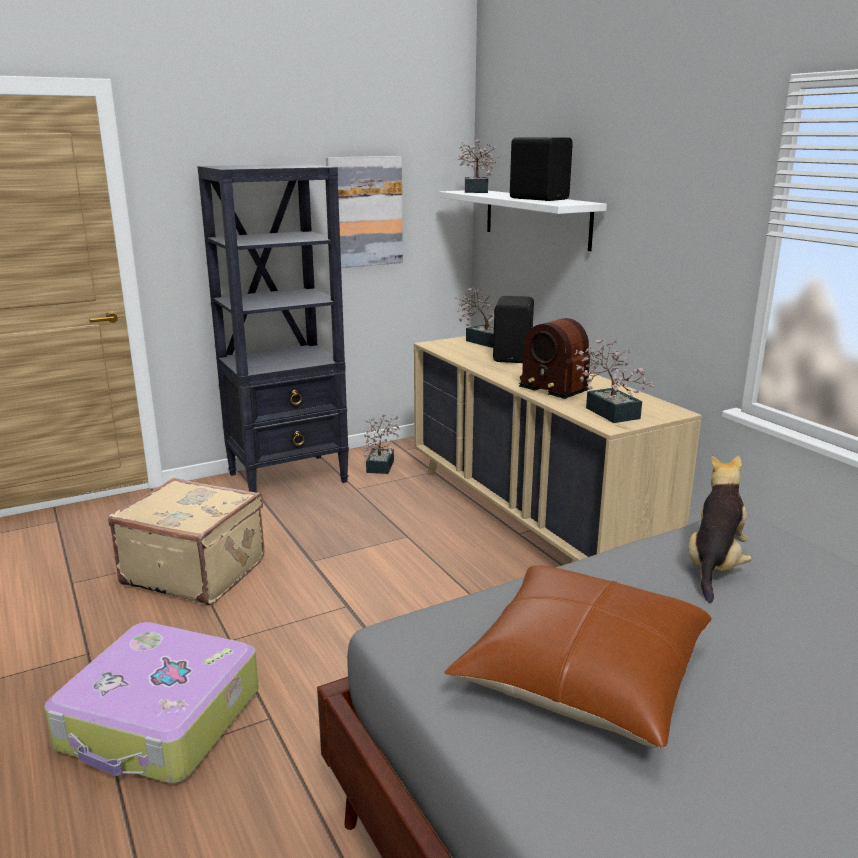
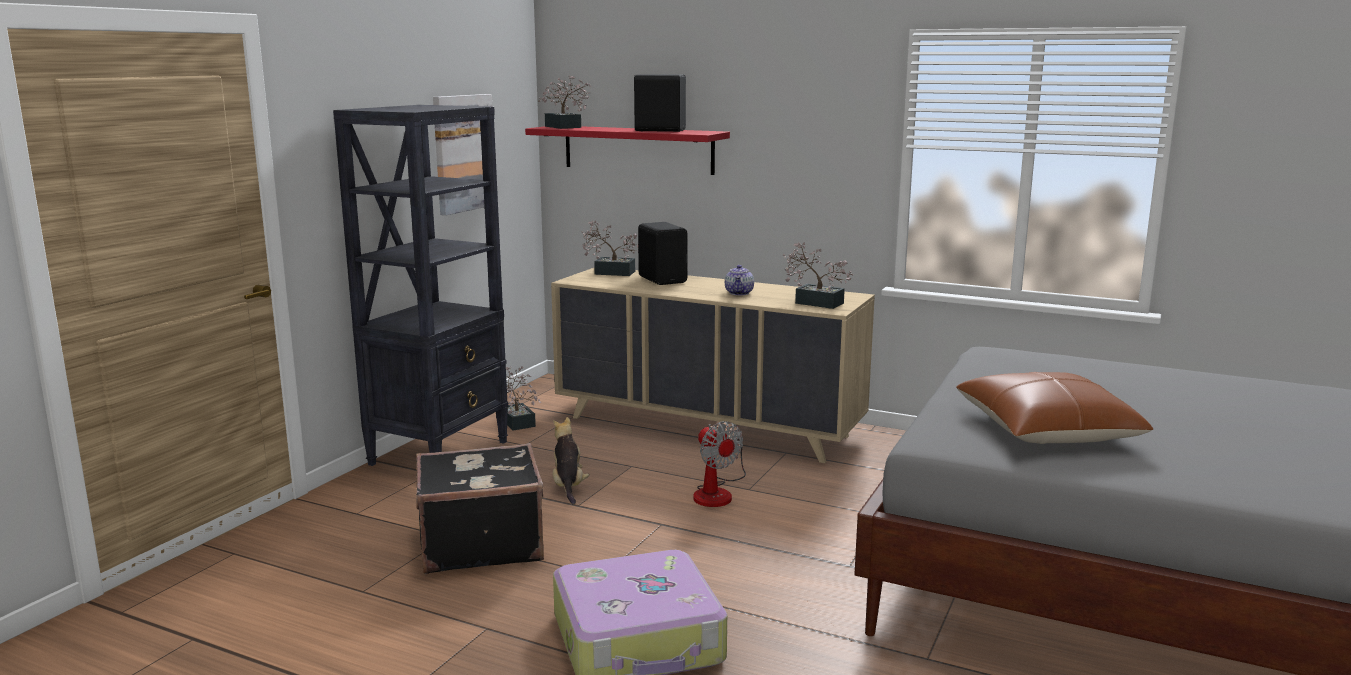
camera: 35 degrees left, 5 degrees down
(195, 571) = (480, 544): beige suitcase -> black suitcase
(440, 590) = (717, 492): none -> fan
(536, 218) = (638, 149): white shelf -> red shelf
(554, 385) = (739, 293): radio -> teapot
(714, 566) = (1015, 371): plush toy -> plush toy (568, 486)

